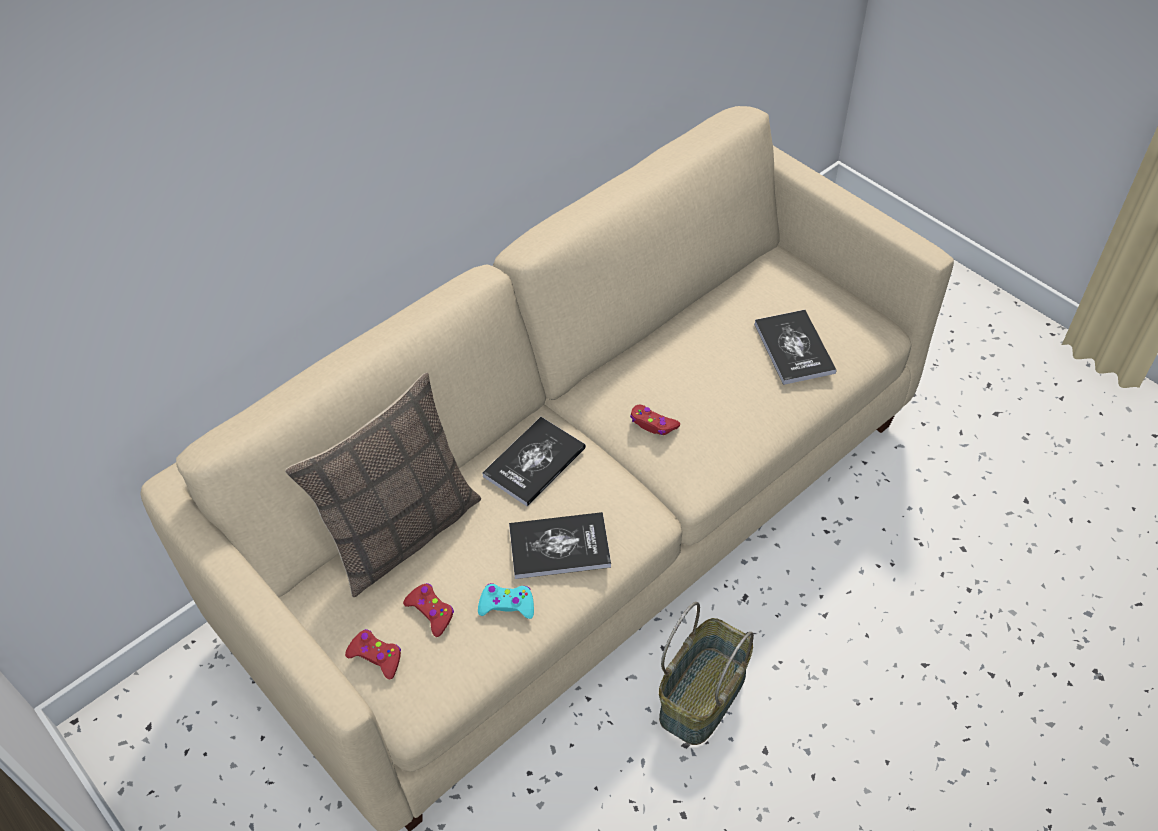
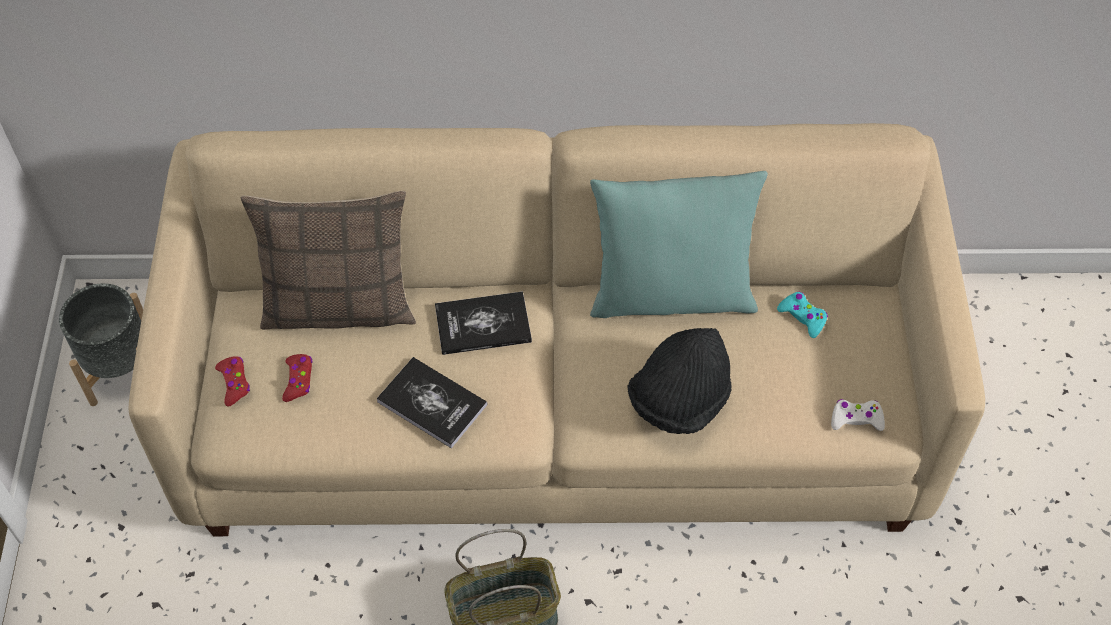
camera: 40 degrees right, 5 degrees up
(182, 766) = (122, 369): none -> grey planter
(507, 605) = (352, 416): turquoise game controller -> turquoise game controller (803, 317)
(647, 346) = (671, 295): none -> turquoise pillow
(653, 424) = (603, 363): red game controller -> none
(734, 410) = (679, 400): none -> black hat
(794, 348) = (790, 386): book -> none
(855, 339) = (856, 419): none -> white game controller

